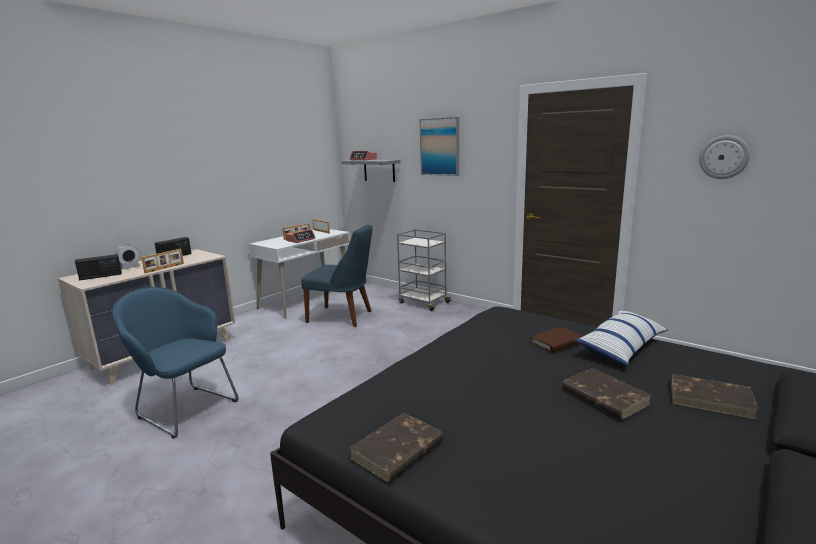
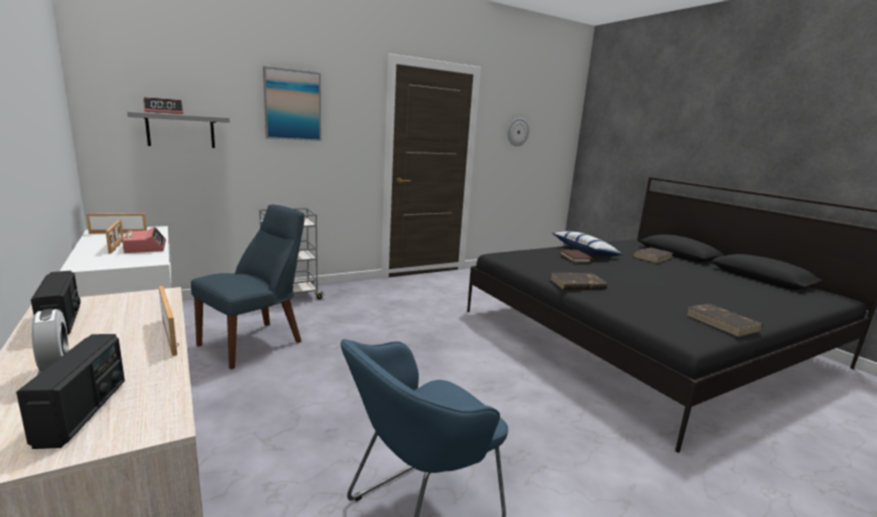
camera: 70 degrees left, 0 degrees up
(604, 396) = (650, 269): brown book -> brown book (577, 284)

